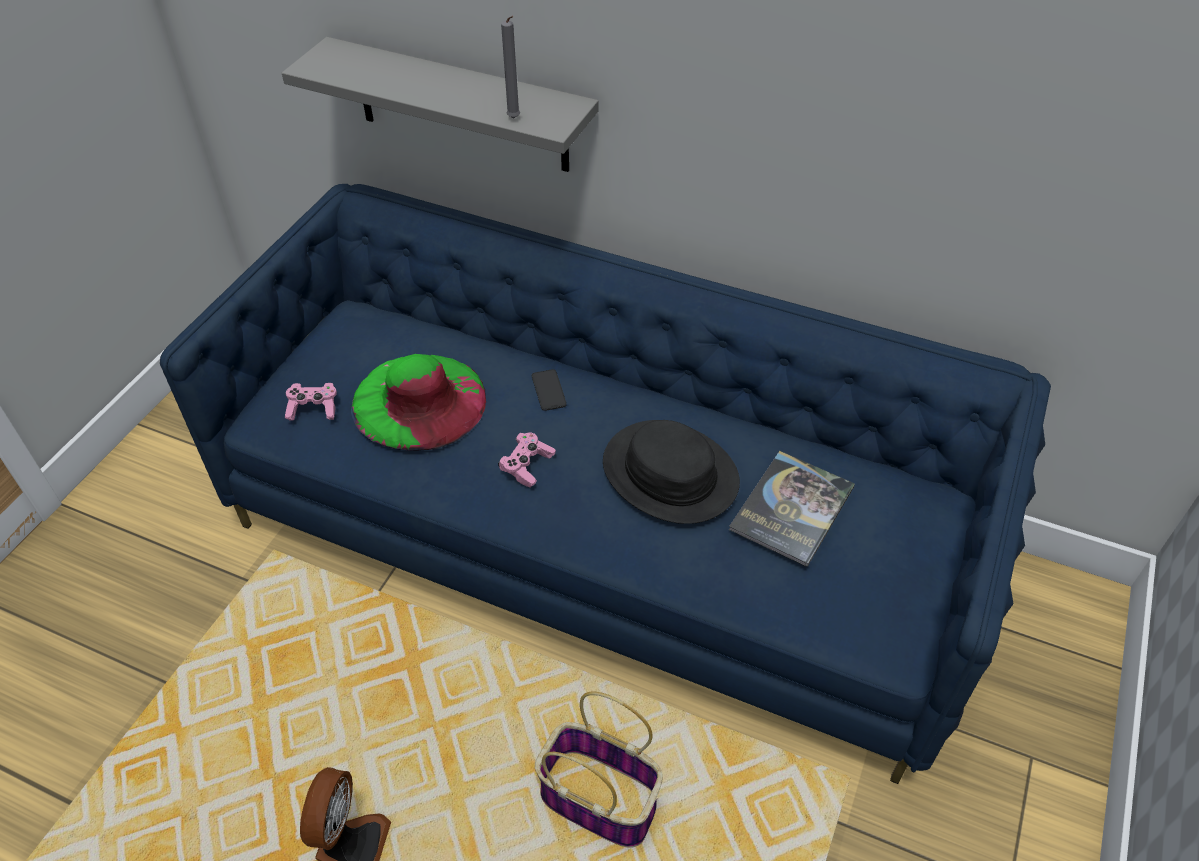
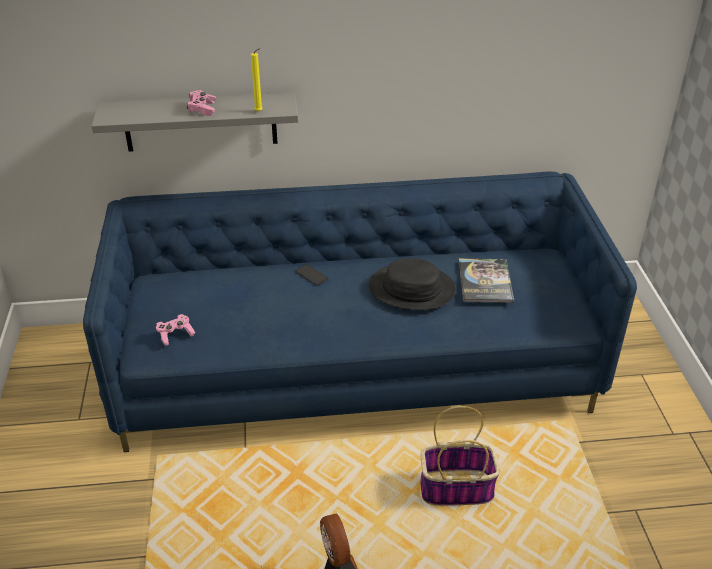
camera: 30 degrees left, 10 degrees down
(419, 401) = (240, 306): green hat -> none
(514, 119) = (259, 112): grey candle -> yellow candle
(527, 465) = (331, 314): pink game controller -> pink game controller (202, 109)

